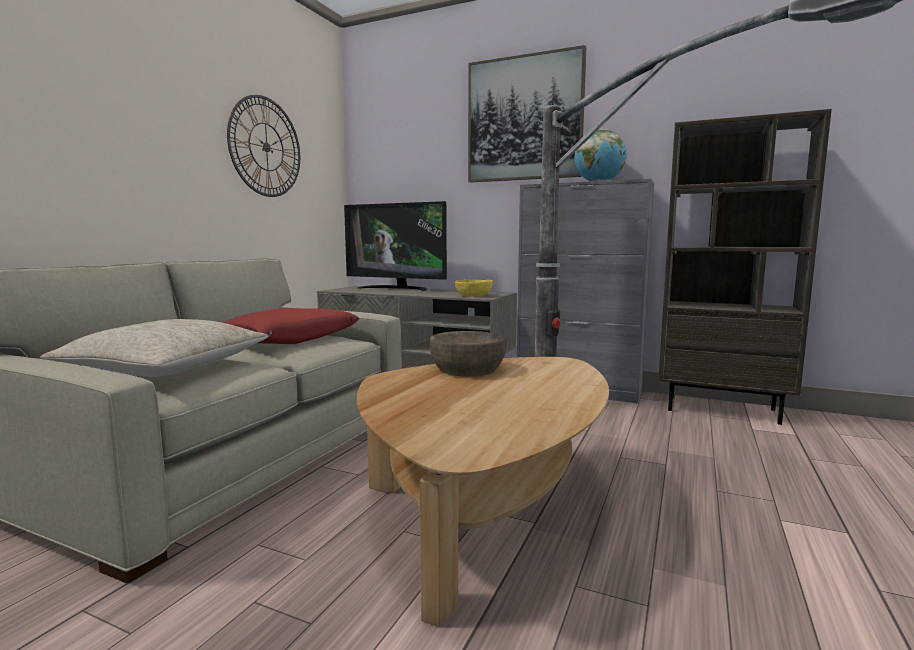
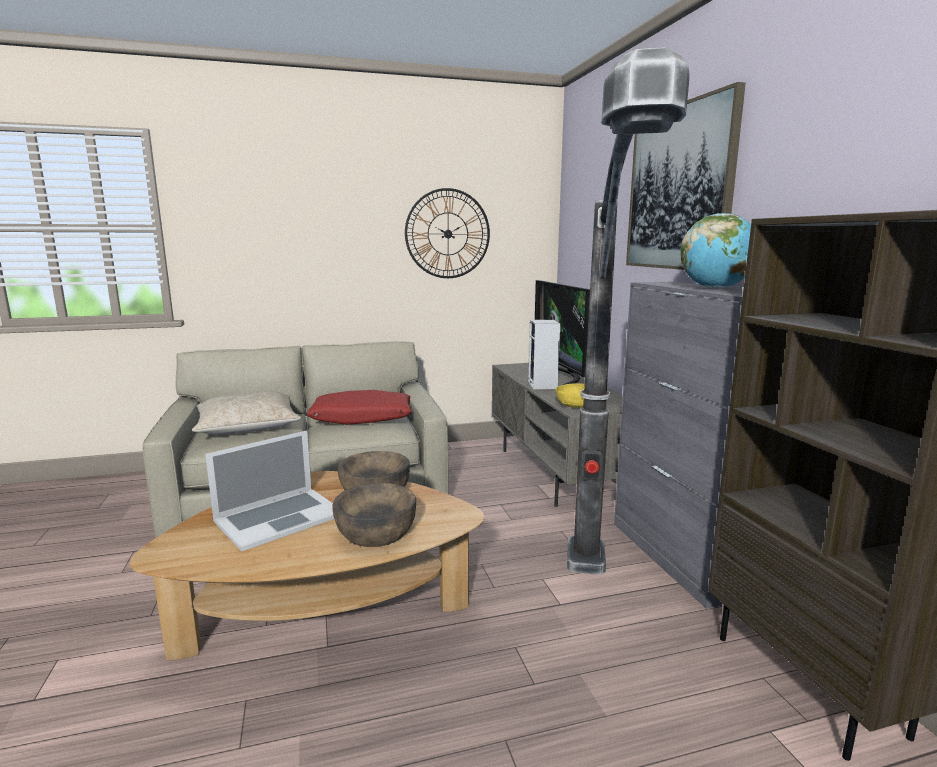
camera: 50 degrees right, 5 degrees up
(411, 293) = (543, 386): none -> speaker
(459, 400) = (279, 517): none -> laptop
(552, 381) = (376, 532): none -> brown bowl

